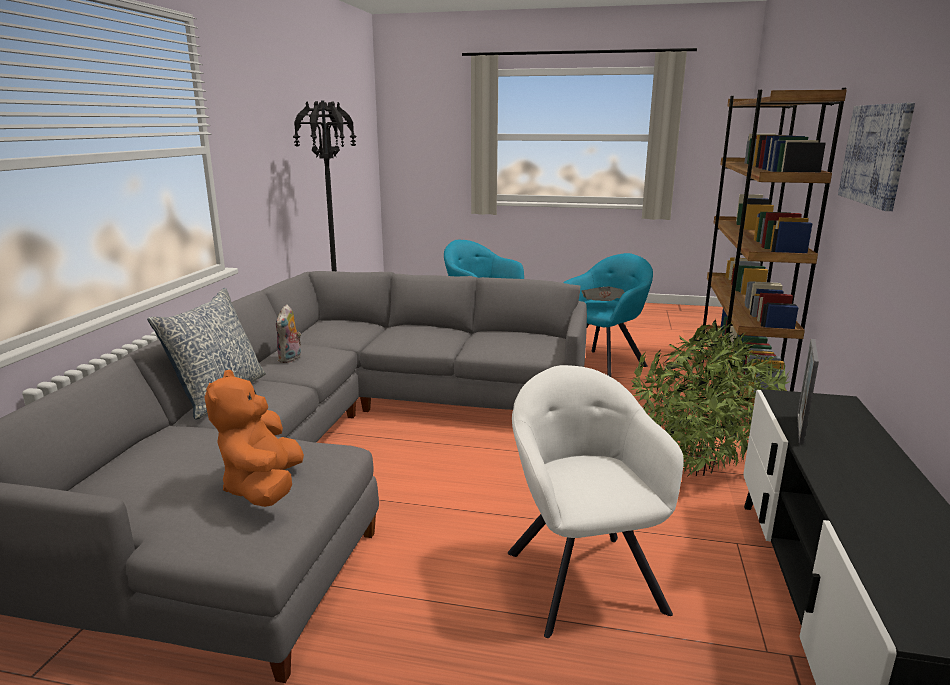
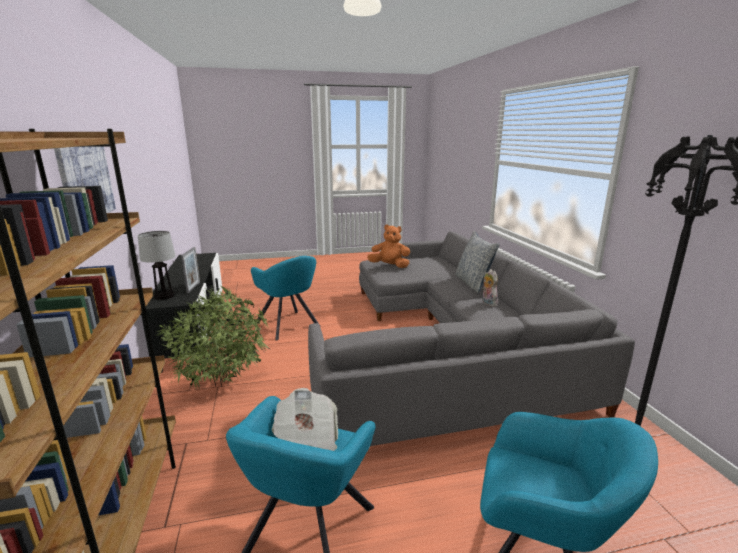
camera: 155 degrees right, 0 degrees up
(264, 488) = (390, 266): orange plush toy -> orange plush toy turned 45 degrees counterclockwise
(581, 576) = (288, 325): white armchair -> turquoise armchair
(844, 417) = (164, 296): none -> table lamp

